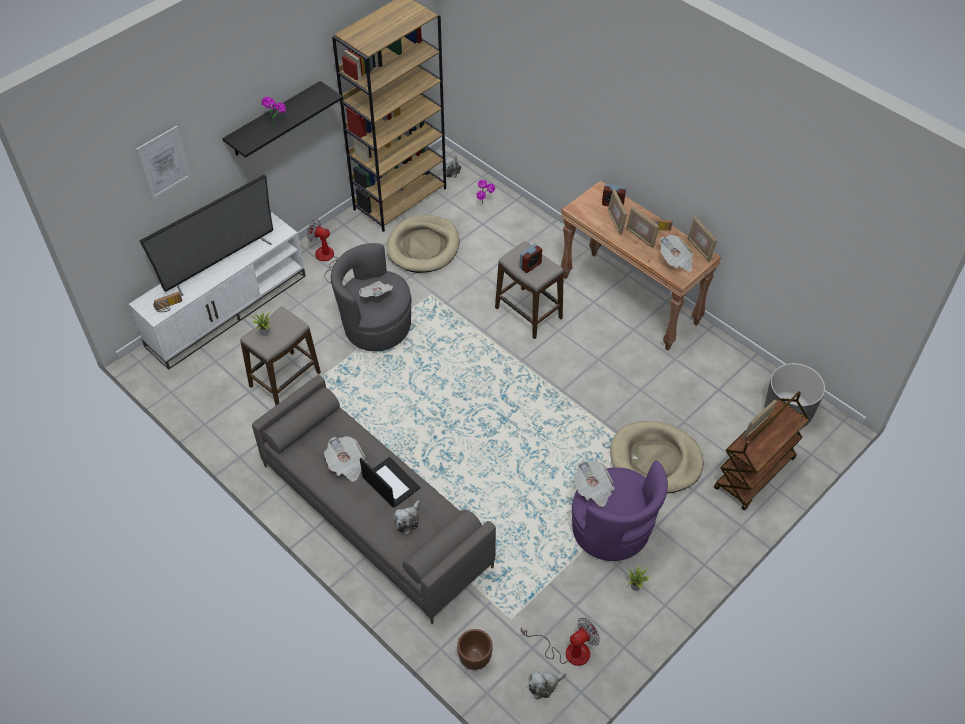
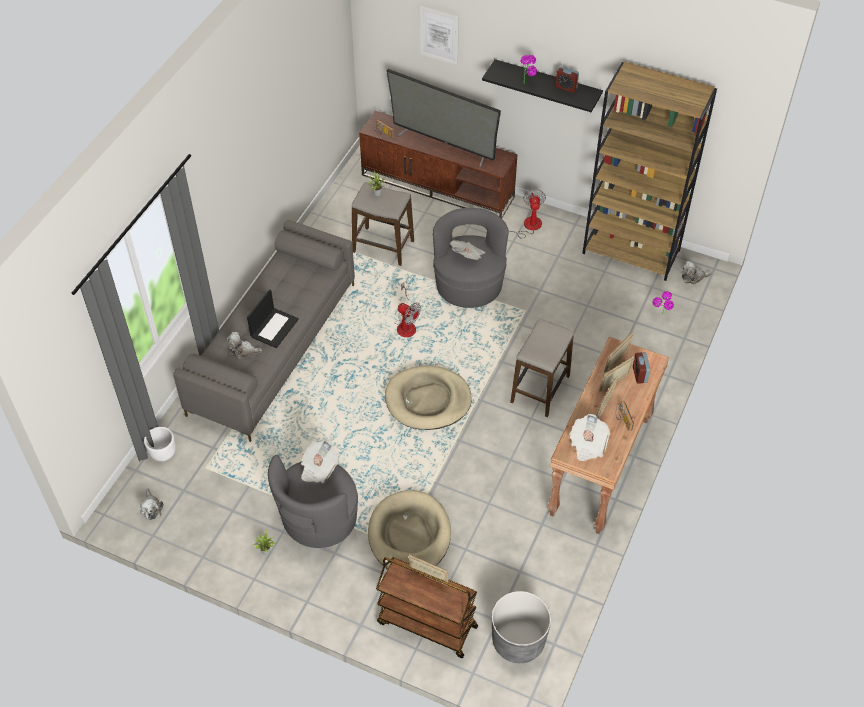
camera: 70 degrees right, 0 degrees up
(227, 309) = (438, 185): white tv stand -> brown tv stand
(347, 465) = (281, 295): newspaper -> none
(423, 247) = (580, 287): beige dog bed -> beige dog bed (428, 400)
(474, 658) = (163, 453): brown planter -> white planter
(530, 265) = (542, 343): alarm clock -> alarm clock (566, 87)
(544, 686) = (151, 508): plush toy -> plush toy turned 150 degrees counterclockwise
(568, 651) = (187, 516): fan -> fan (406, 324)
(612, 530) = (318, 519): purple armchair -> grey armchair
(699, 249) = (615, 461): picture frame -> picture frame (617, 362)

